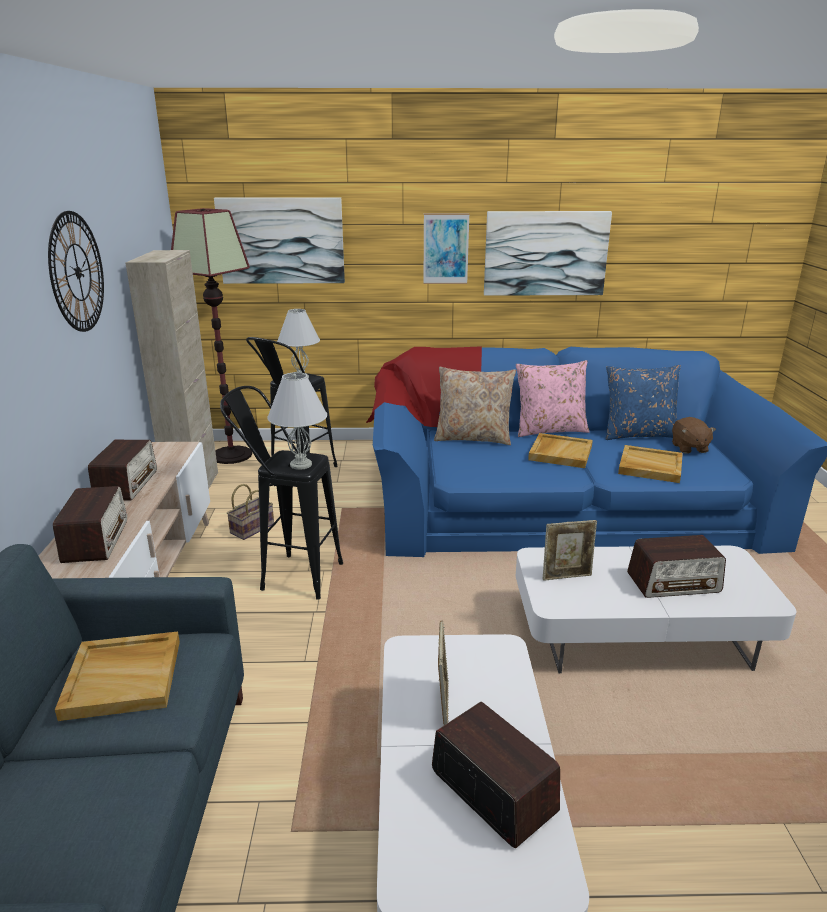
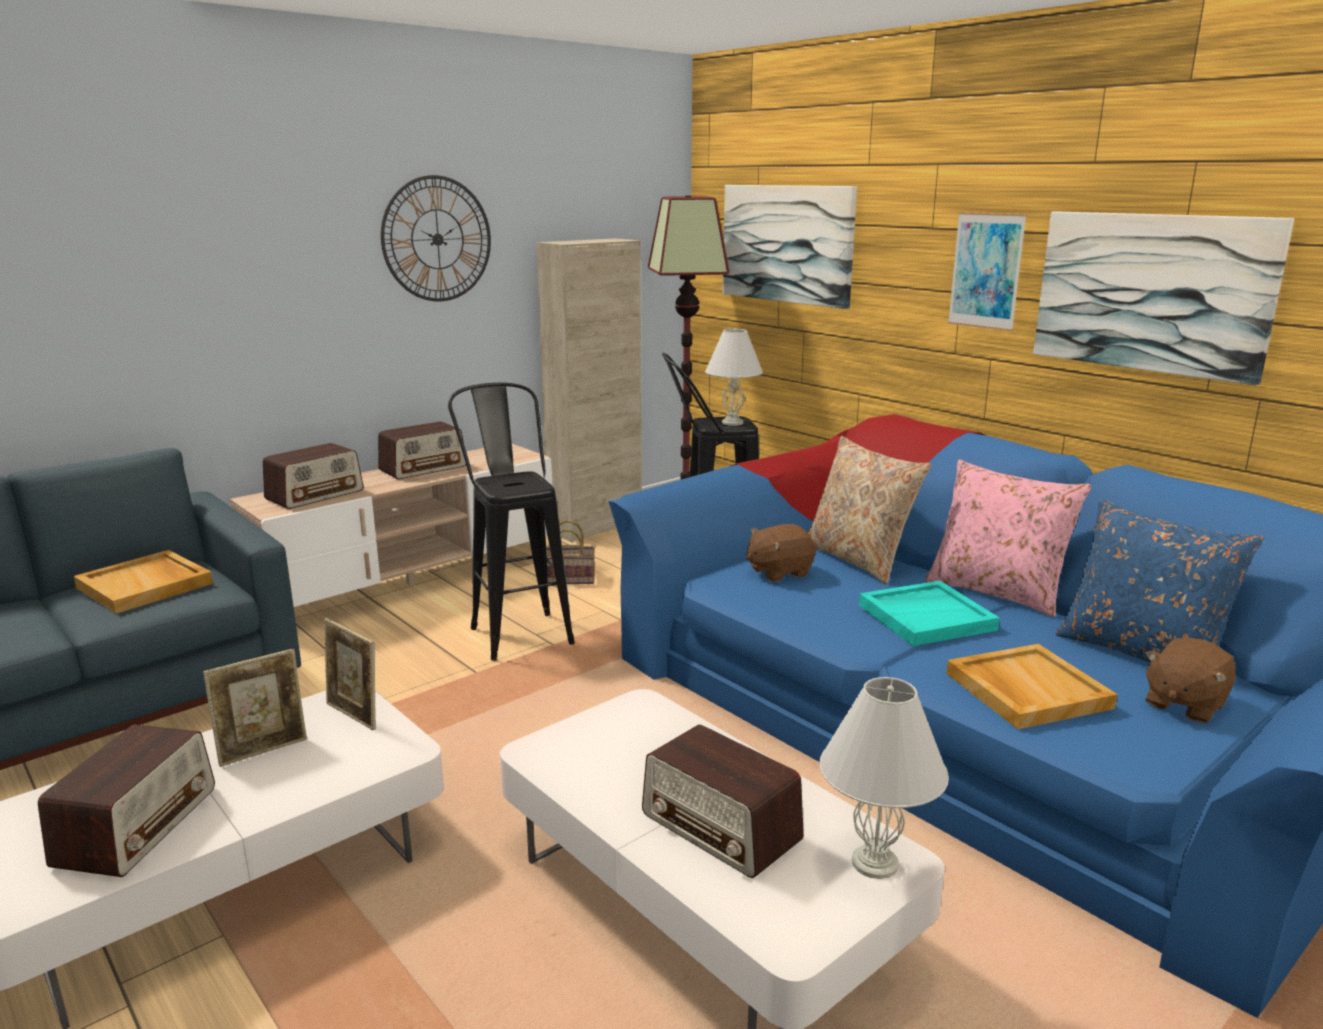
camera: 50 degrees right, 5 degrees down
(300, 464) = (512, 486): white table lamp -> white table lamp (874, 862)
(460, 459) = (778, 572): none -> brown plush toy
(560, 453) = (926, 617): beige tray -> turquoise tray
(566, 576) = (620, 739): picture frame -> picture frame (354, 715)

